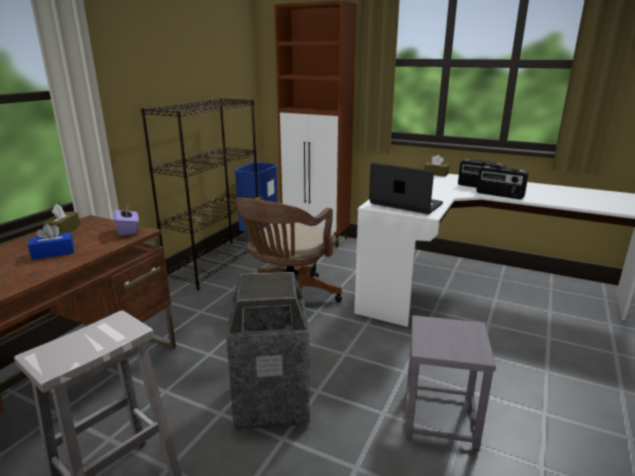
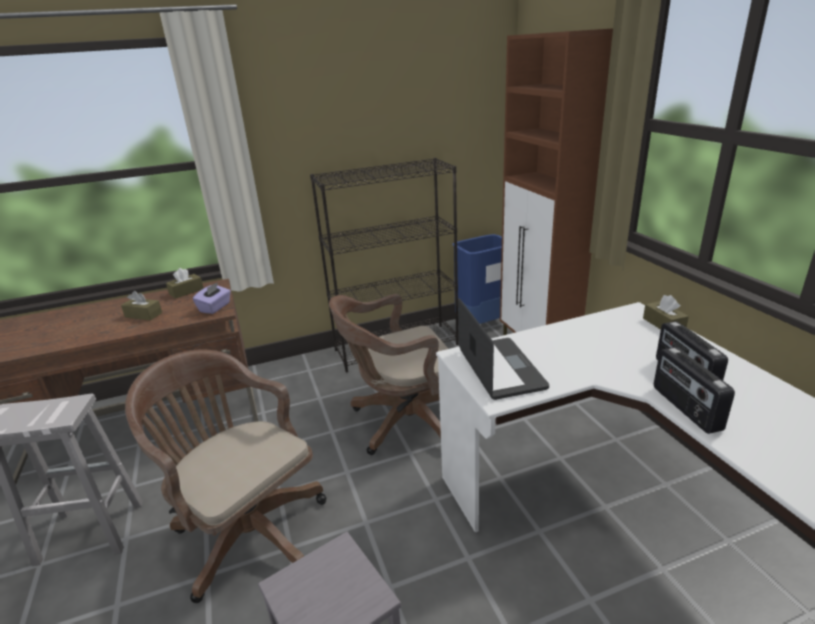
camera: 45 degrees right, 5 degrees up
(53, 253) = (143, 315): blue tissue box -> brown tissue box
(271, 401) = (247, 530): trash can -> brown office chair

